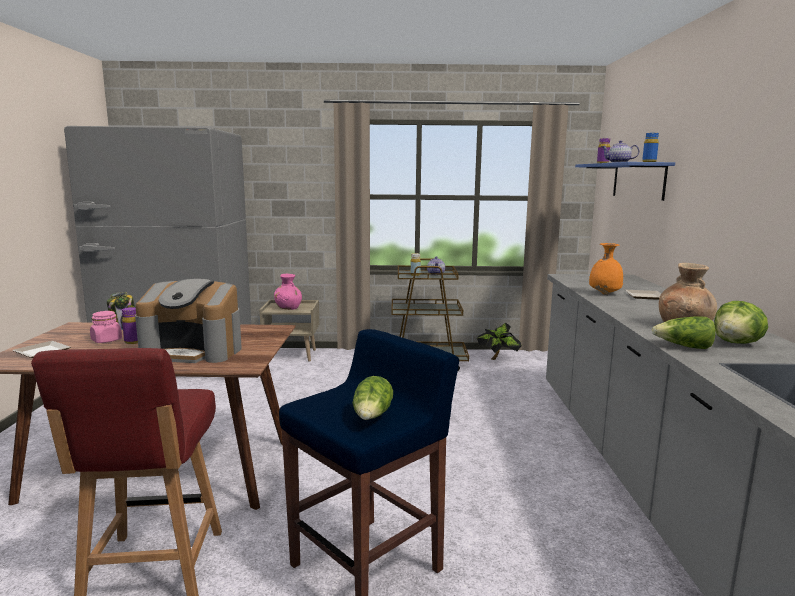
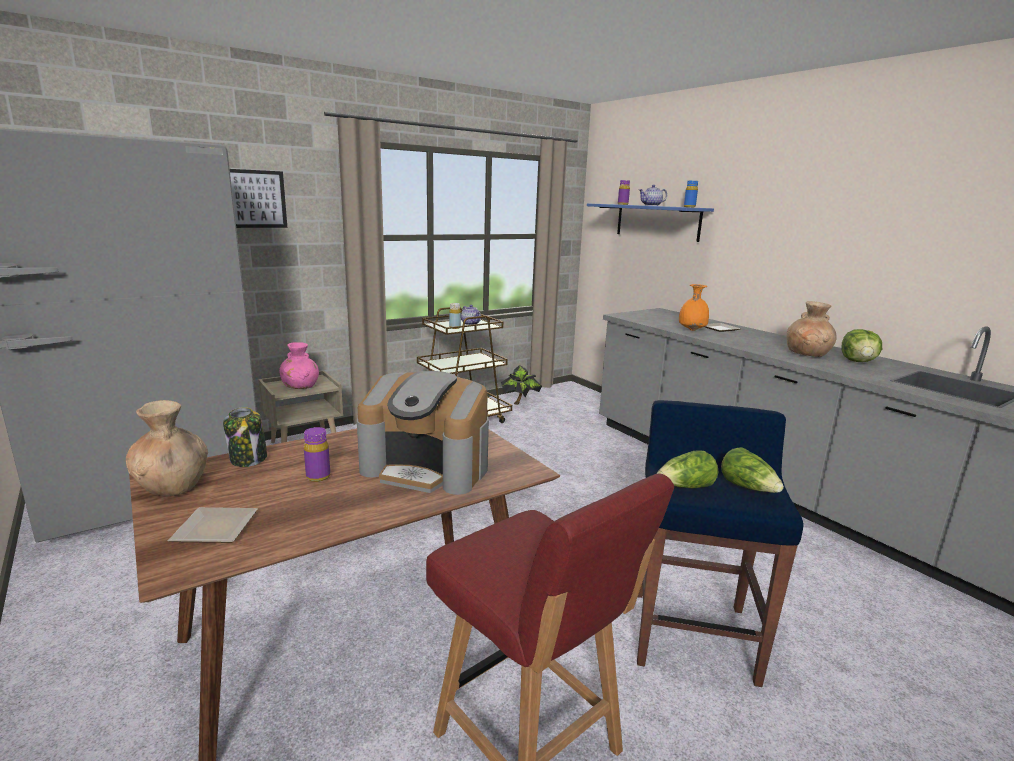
camera: 35 degrees left, 5 degrees up
(68, 331) = (173, 486): none -> brown vase
(106, 340) = (273, 484): pink jar -> none
(194, 350) = (427, 468): coffee machine -> coffee machine turned 45 degrees clockwise
(276, 166) = (256, 199): none -> picture
(684, 347) = (847, 371): lettuce -> lettuce (685, 487)

